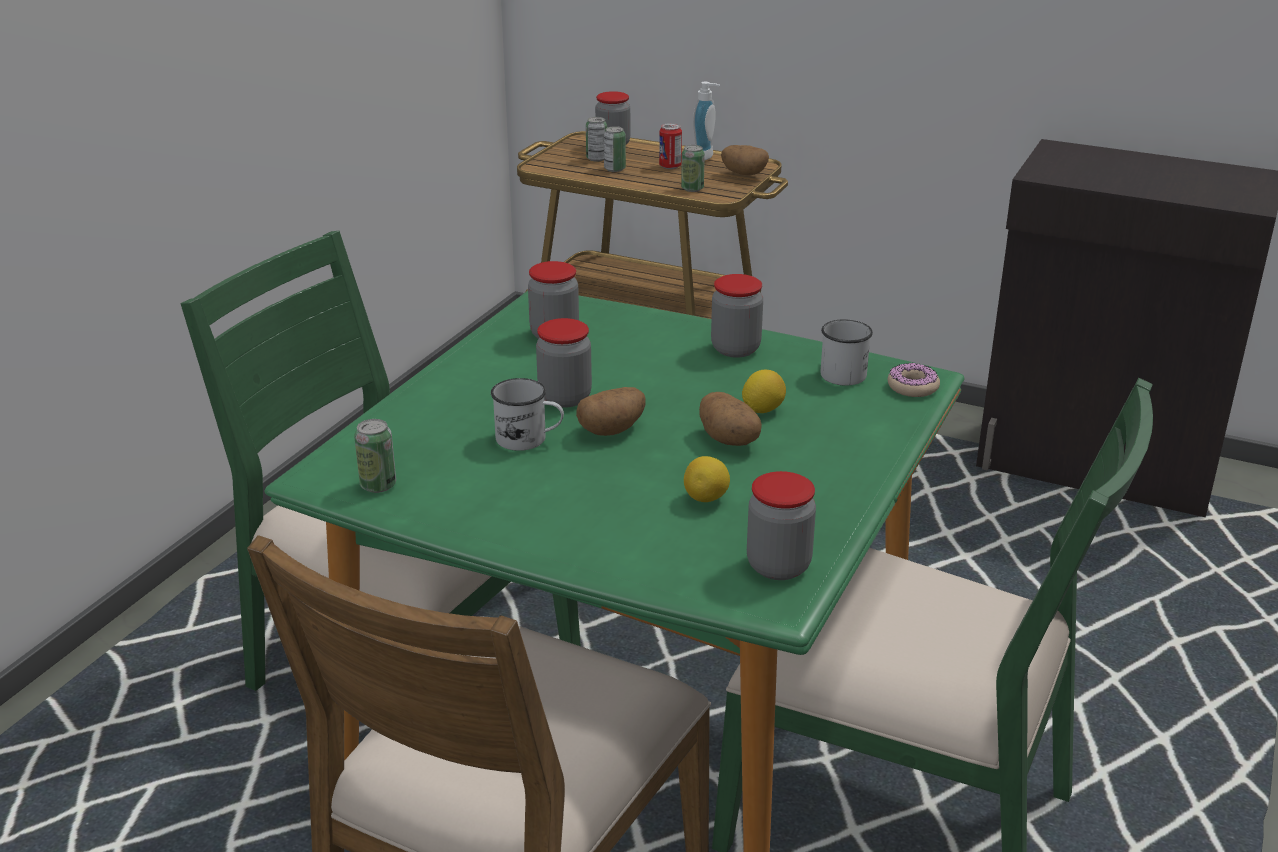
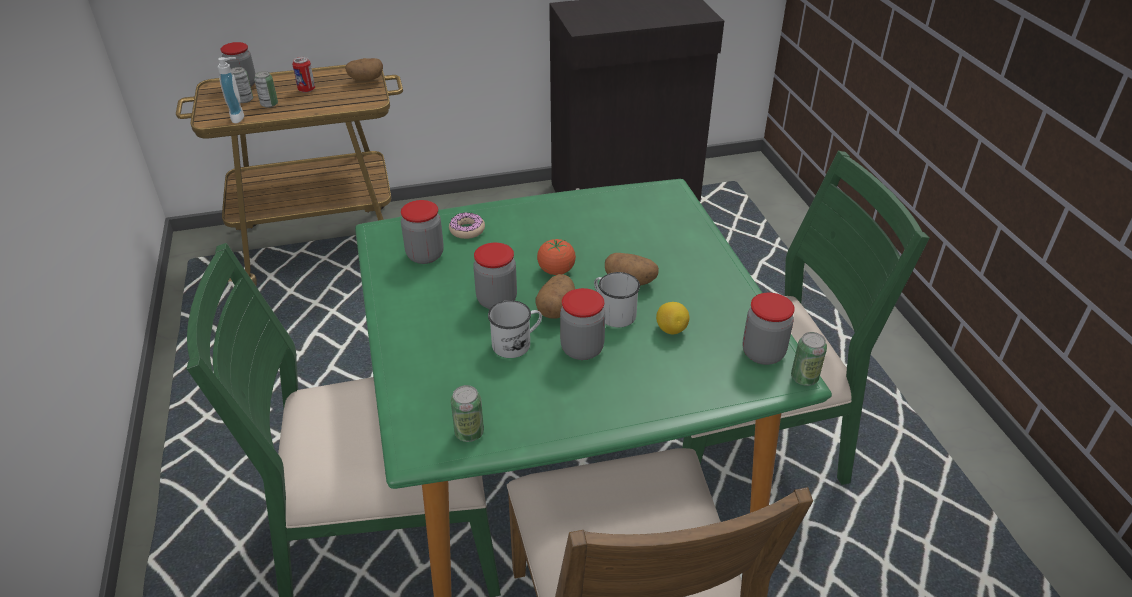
camera: 40 degrees left, 10 degrees up
(665, 398) = (556, 271): none -> tomato
(692, 189) = (344, 102): can -> can (804, 378)
(706, 157) = (324, 75): soap dispenser -> soap dispenser (240, 117)
(735, 349) = (548, 215): jar -> jar (582, 349)
(762, 409) = (619, 252): lemon -> none
(842, 371) = (625, 205): white mug -> white mug (613, 312)
(912, 387) = (673, 199): donut -> donut (467, 230)

